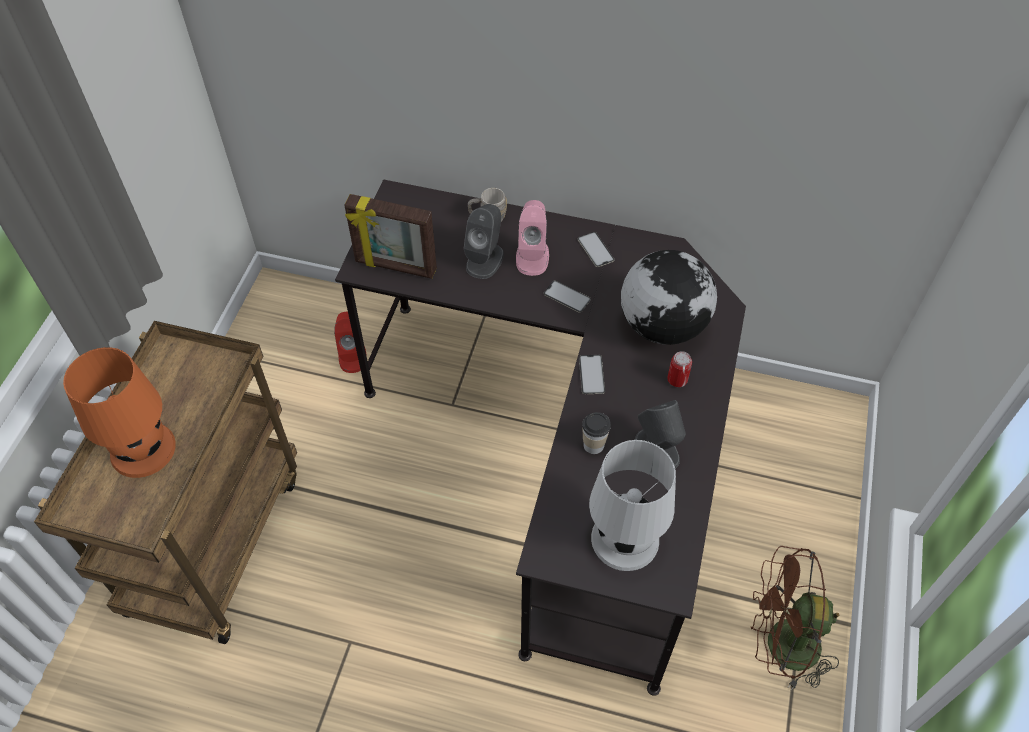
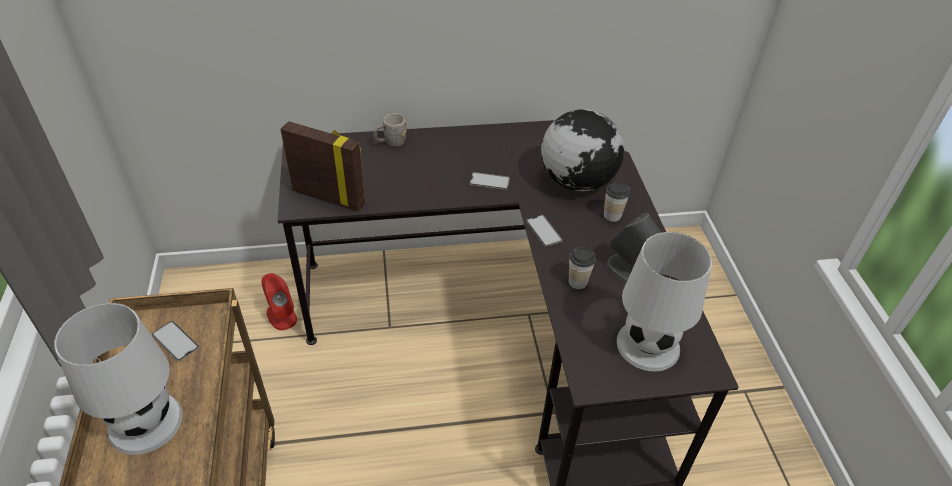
camera: 25 degrees left, 10 degrees down
(143, 448) = (145, 421): orange table lamp -> white table lamp
(395, 267) = (329, 197): picture frame -> picture frame turned 150 degrees counterclockwise
(485, 260) = (406, 172): grey speaker -> none
(532, 256) = (444, 160): pink speaker -> none
(595, 250) = (492, 143): phone -> phone (175, 341)
(677, 380) = (612, 215): can -> cup
(780, 646) = (746, 422): brown fan -> none

